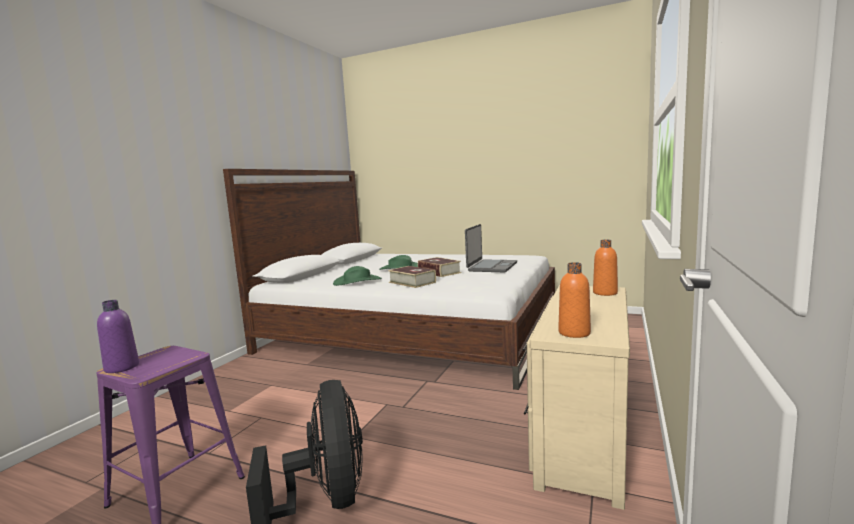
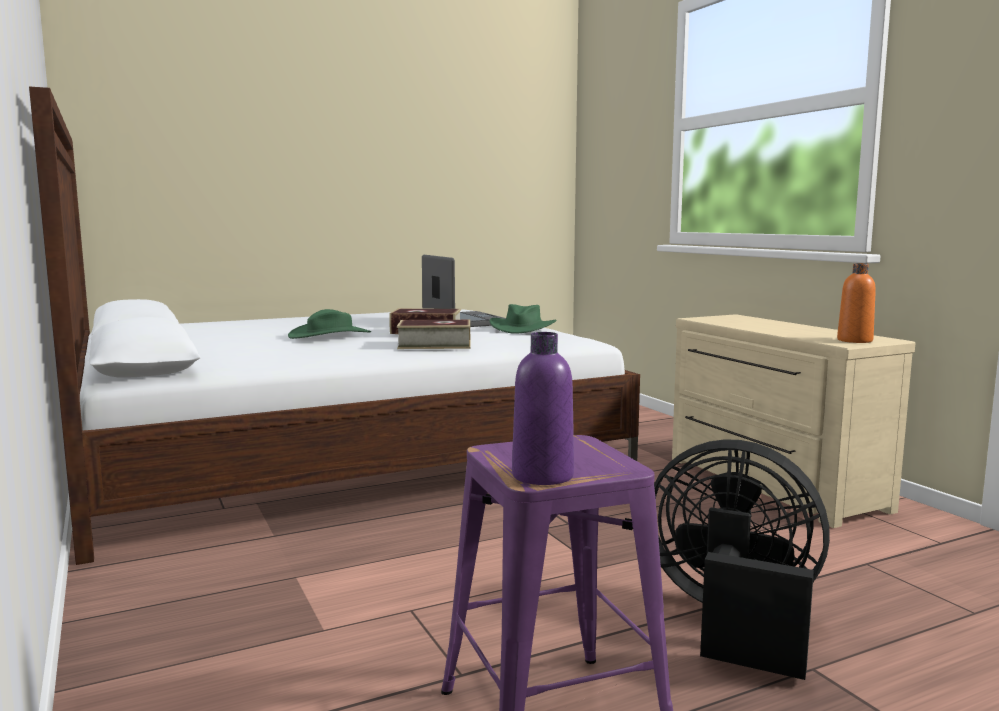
camera: 50 degrees left, 0 degrees up
(357, 281) = (329, 354): green hat -> green hat (522, 328)
(605, 293) = (743, 318): orange bottle -> none

